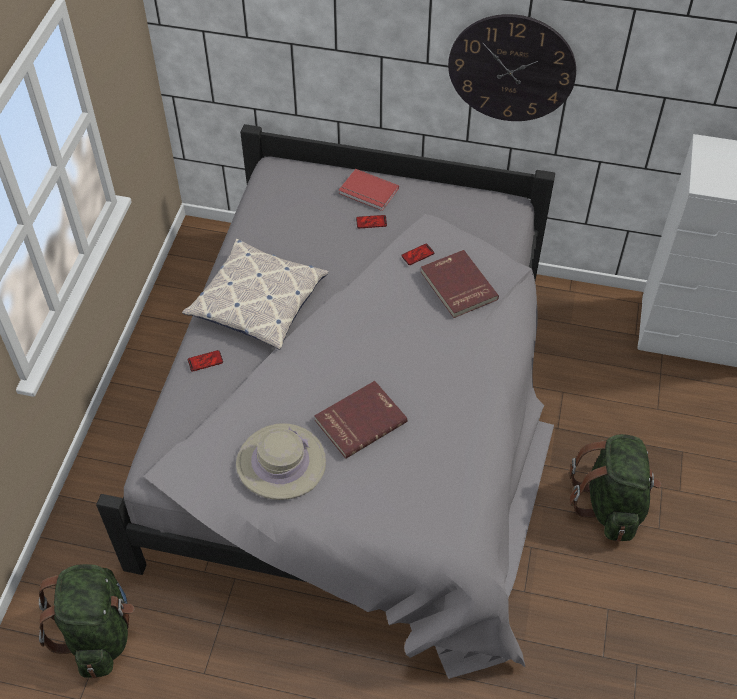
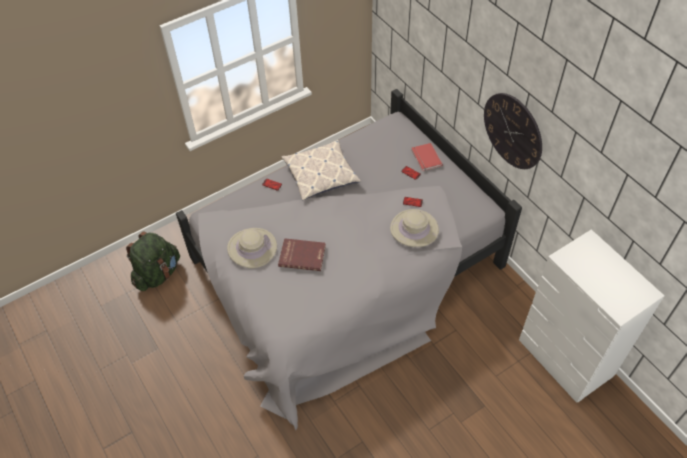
camera: 45 degrees right, 0 degrees up
(457, 286) = (414, 229): red book -> beige hat
(610, 504) = (418, 398): green backpack -> none

